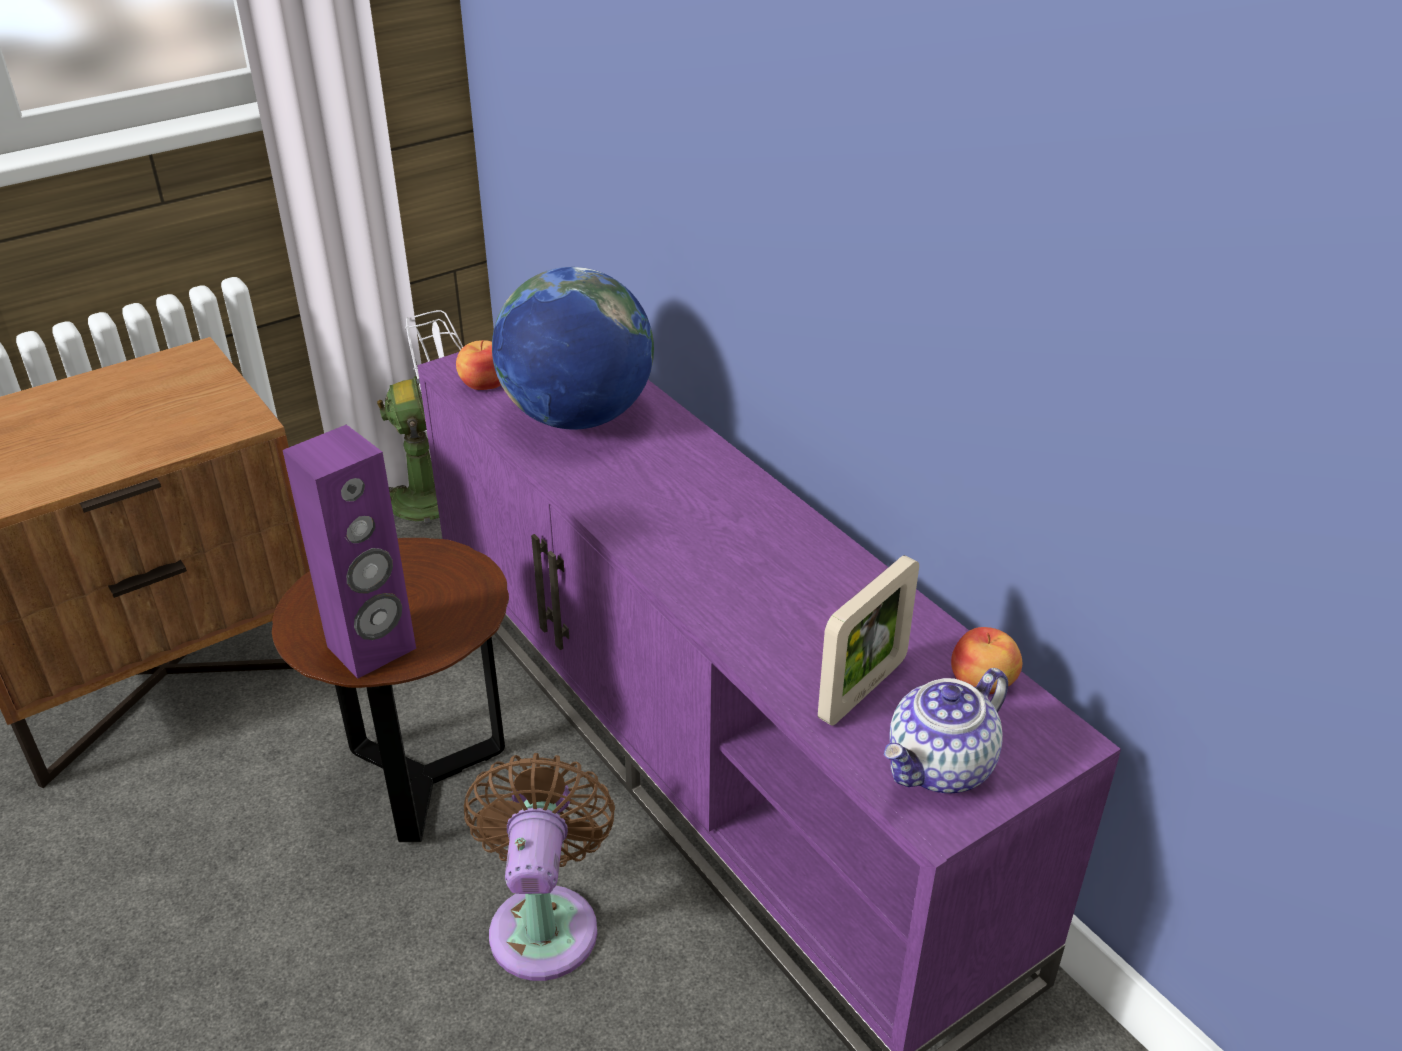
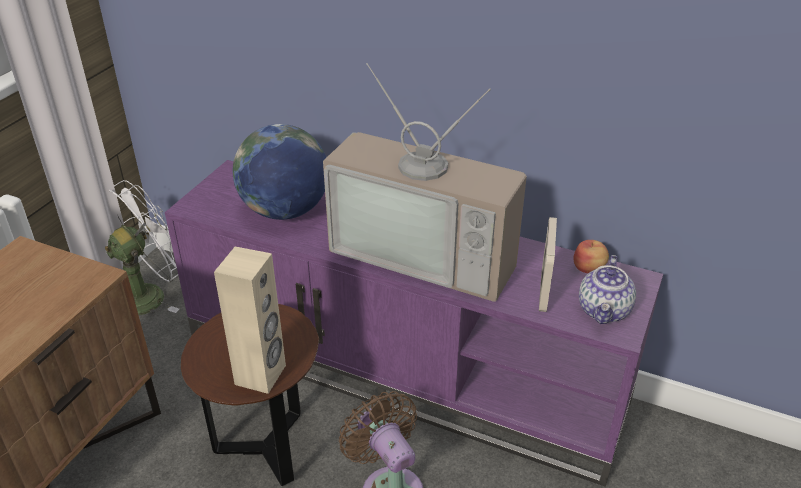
camera: 30 degrees left, 0 degrees up
(372, 648) = (261, 375): purple speaker -> beige speaker
(484, 383) = (215, 210): apple -> none
(730, 553) = (428, 252): none -> television

